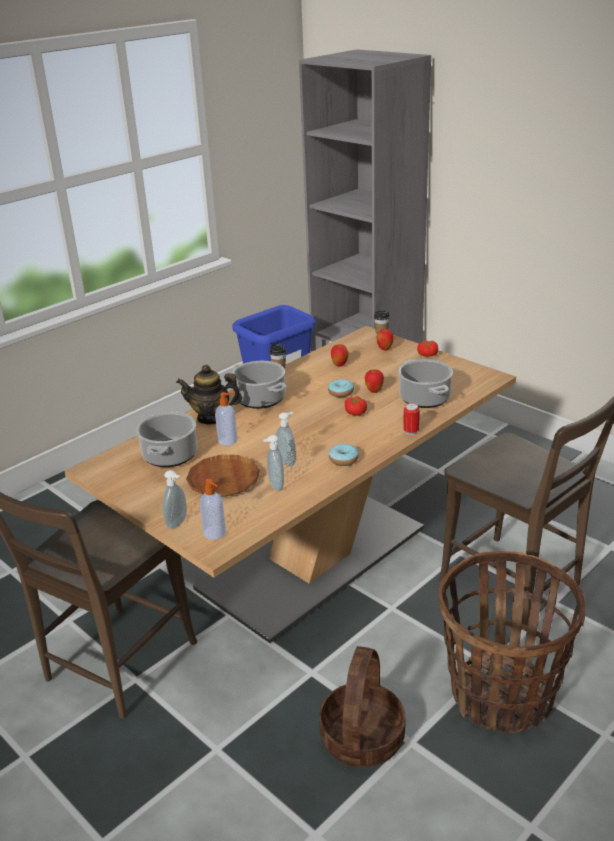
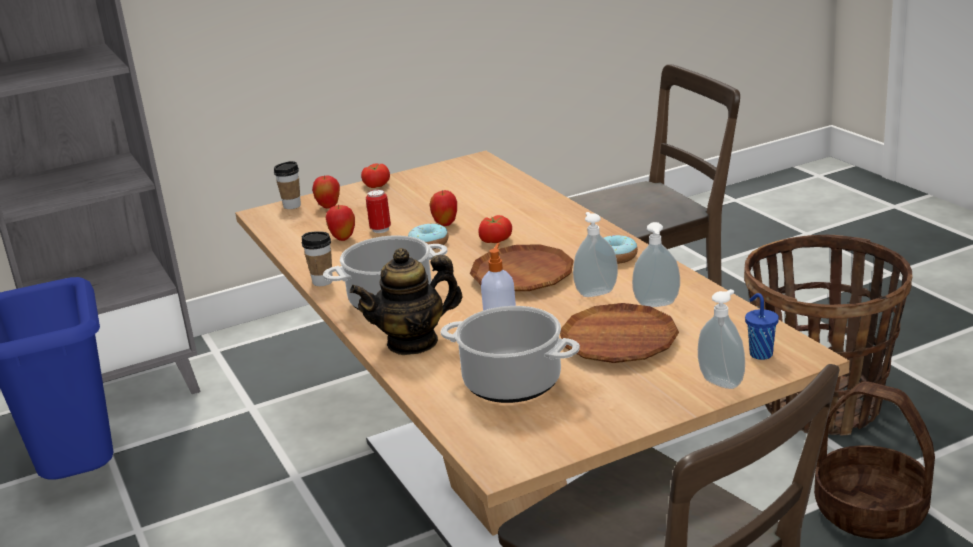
camera: 70 degrees left, 5 degrees down
(211, 417) = (413, 342): teapot -> teapot turned 45 degrees clockwise
(215, 533) = (760, 354): soap dispenser -> blue cup
(304, 432) = (522, 276): none -> brown plate
(411, 431) = (573, 213): can -> can (380, 229)
(424, 398) = (494, 199): cooking pot -> none

